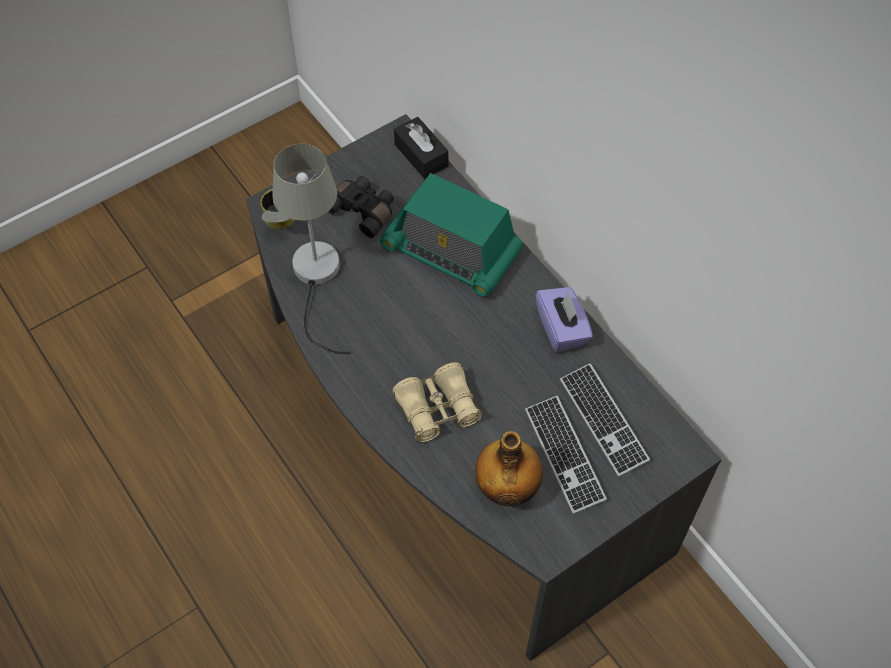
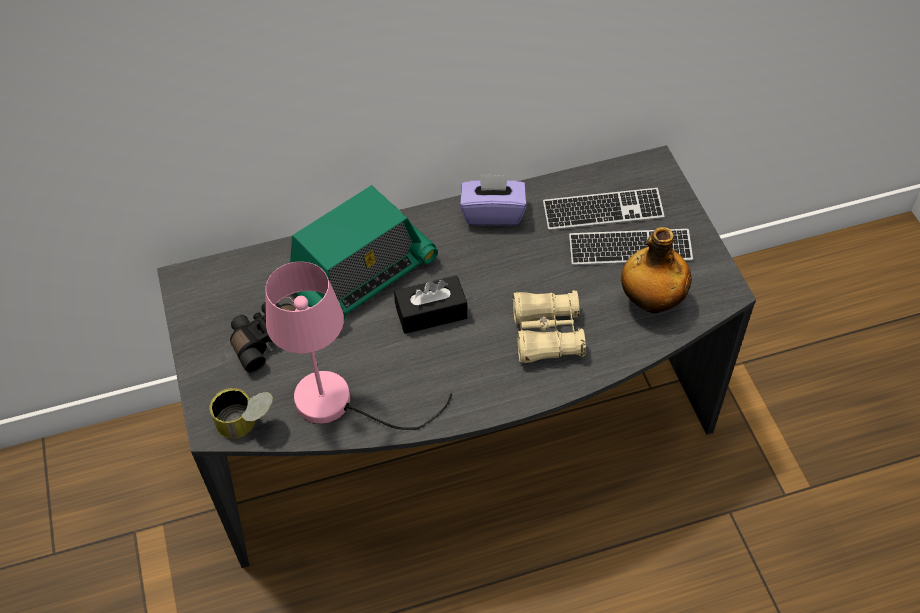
camera: 70 degrees left, 5 degrees down
(317, 278) = (340, 403): grey table lamp -> pink table lamp
(421, 155) = (223, 268): black tissue box -> black tissue box (431, 313)

